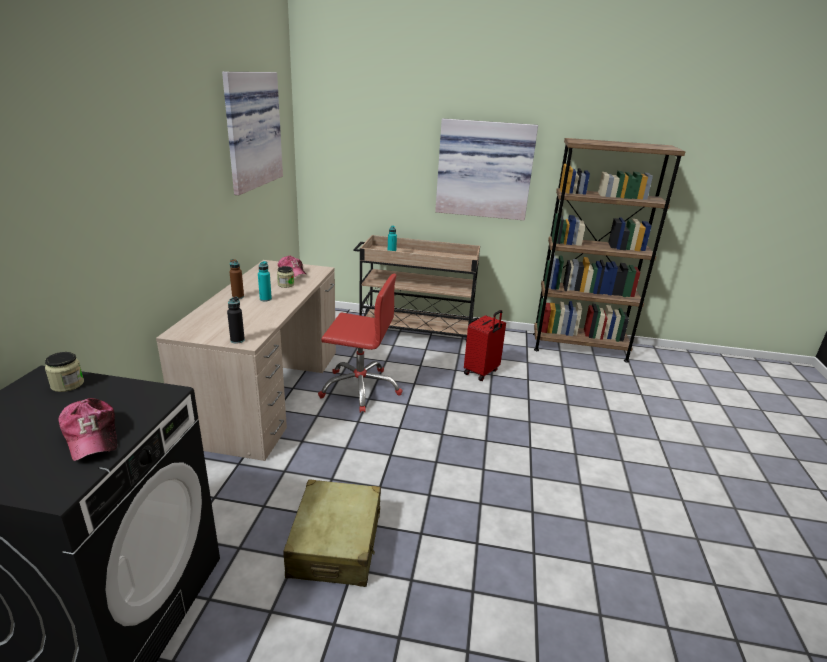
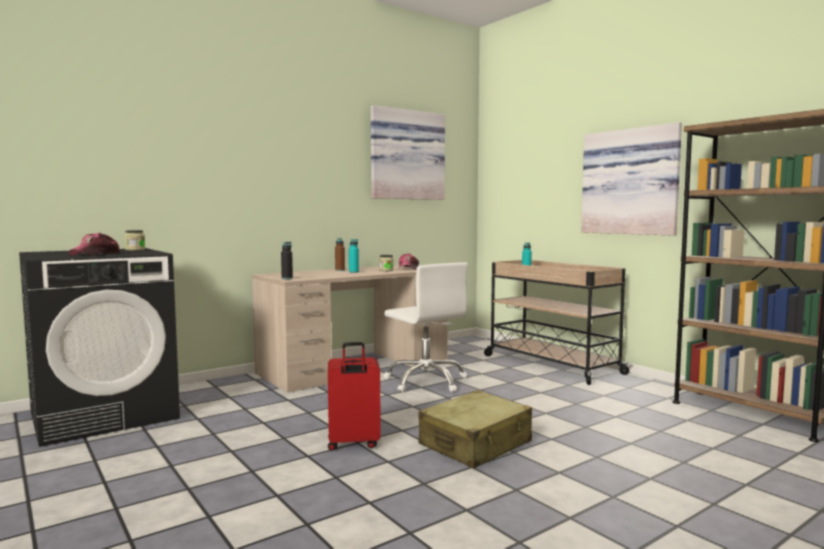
camera: 45 degrees right, 20 degrees down
(336, 544) = (246, 437): beige suitcase -> beige suitcase (475, 444)
(360, 388) = (426, 381): red office chair -> white office chair
(482, 372) = (567, 400): red suitcase -> red suitcase (353, 444)

